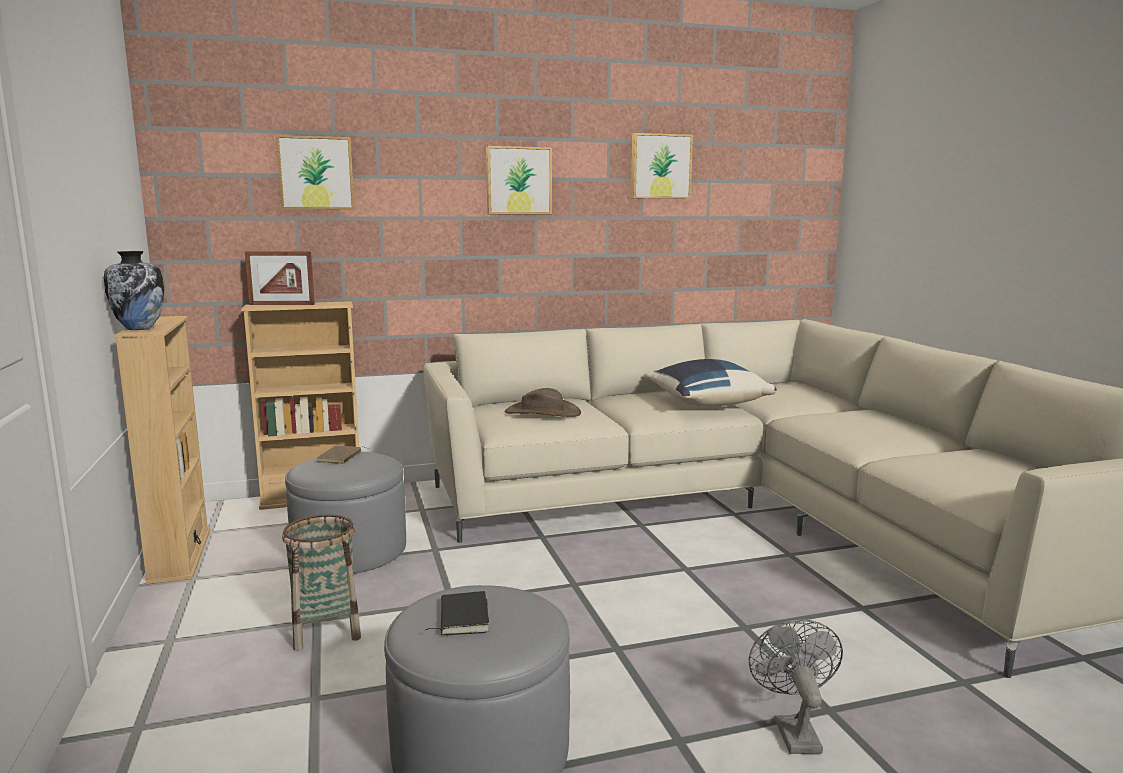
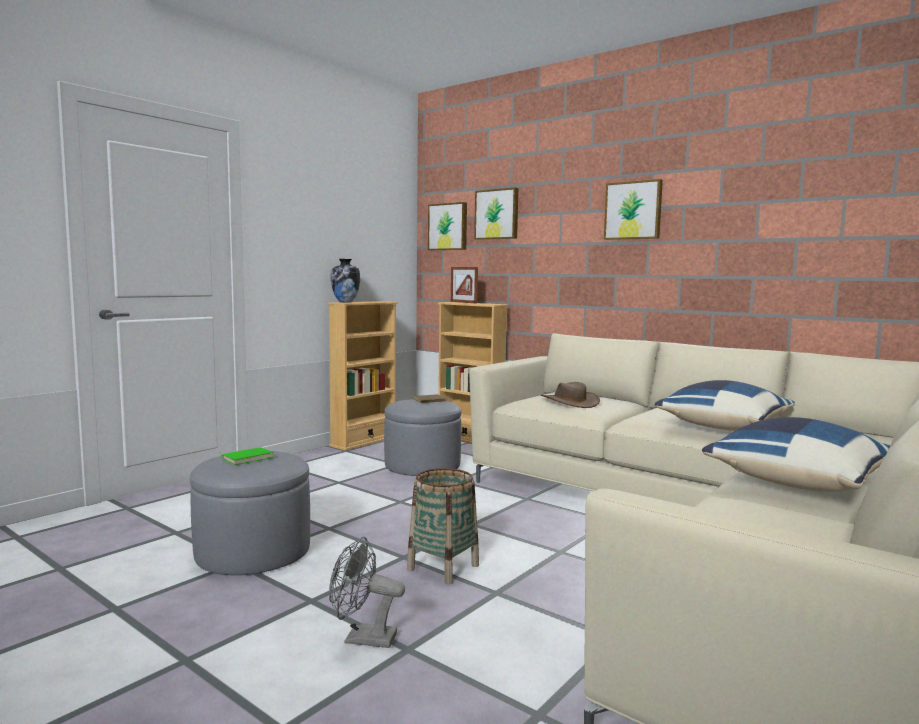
camera: 55 degrees right, 5 degrees down
(326, 630) = (331, 487): basket -> basket (443, 567)
(461, 617) = (247, 458): black book -> green book
(660, 166) = (778, 186): picture -> picture (448, 227)
(793, 730) = (362, 639): grey fan -> grey fan turned 135 degrees counterclockwise
(875, 433) = (796, 482): none -> blue pillow

